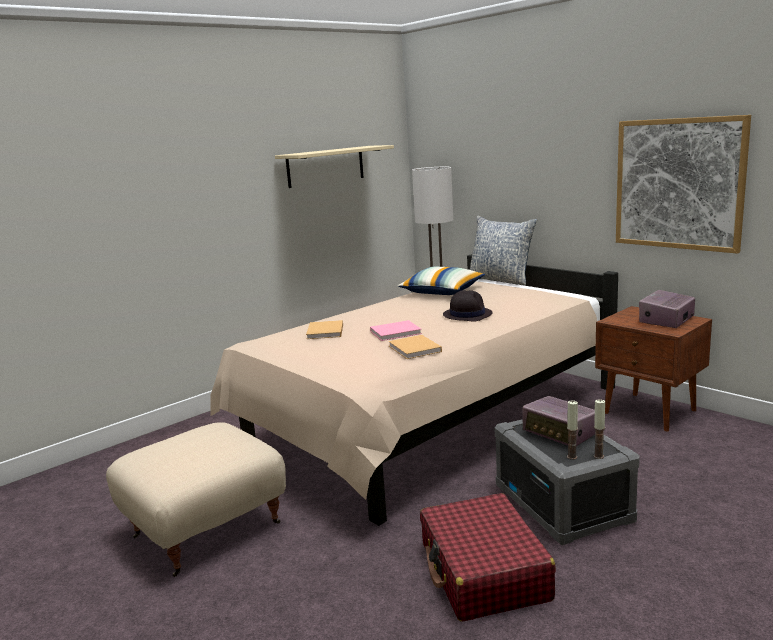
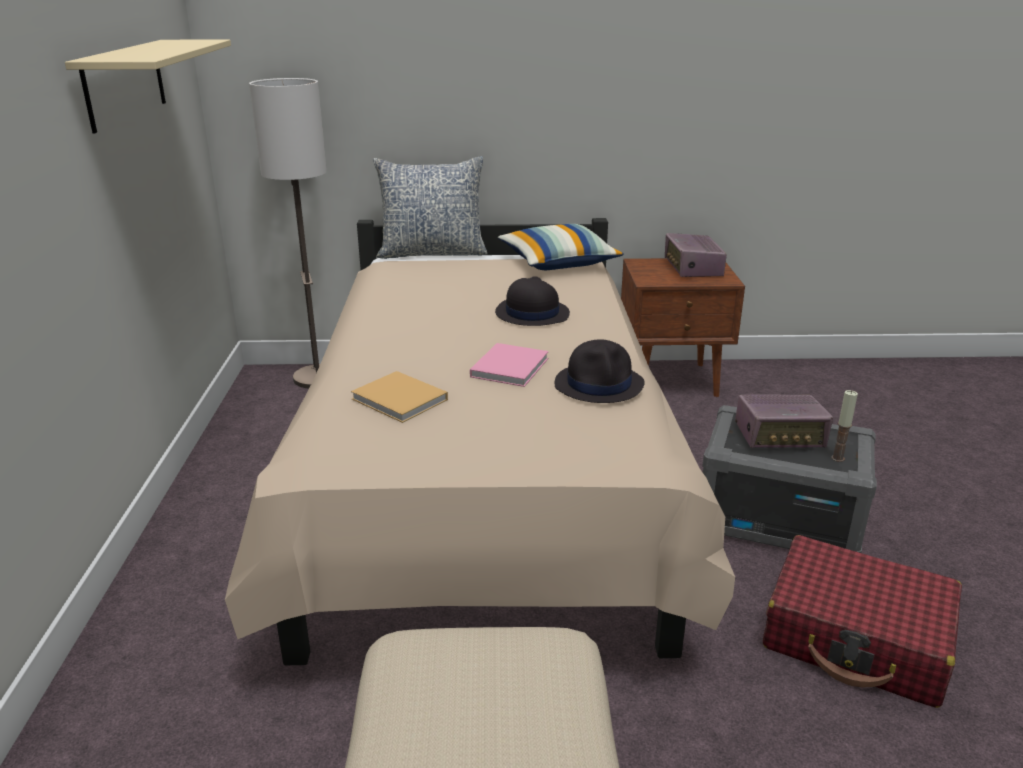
camera: 50 degrees left, 10 degrees up
(415, 349) = (599, 384): beige book -> black hat
(442, 292) = (409, 287): pillow -> pillow (558, 263)
(598, 456) = (855, 447): candle -> none
(678, 184) = (683, 98): picture -> none

